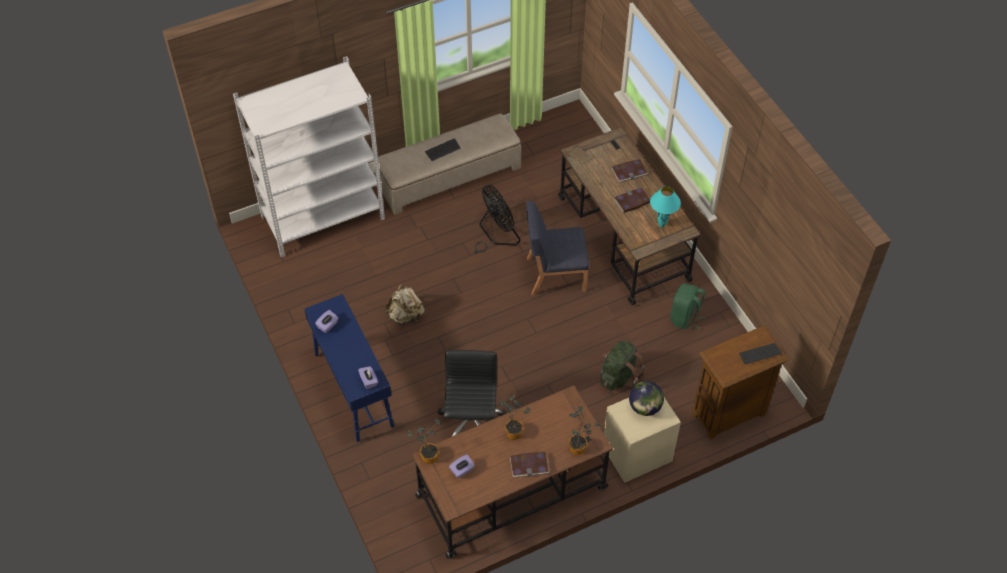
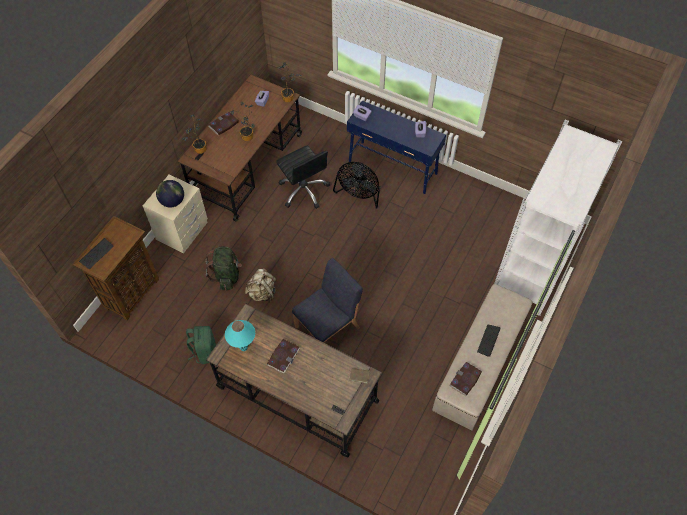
camera: 145 degrees right, 5 degrees up
(405, 316) = (405, 231): beige backpack -> beige backpack (262, 293)
(494, 233) = (401, 333): black fan -> black fan (358, 193)
(629, 171) = (305, 386): book -> book (465, 379)

